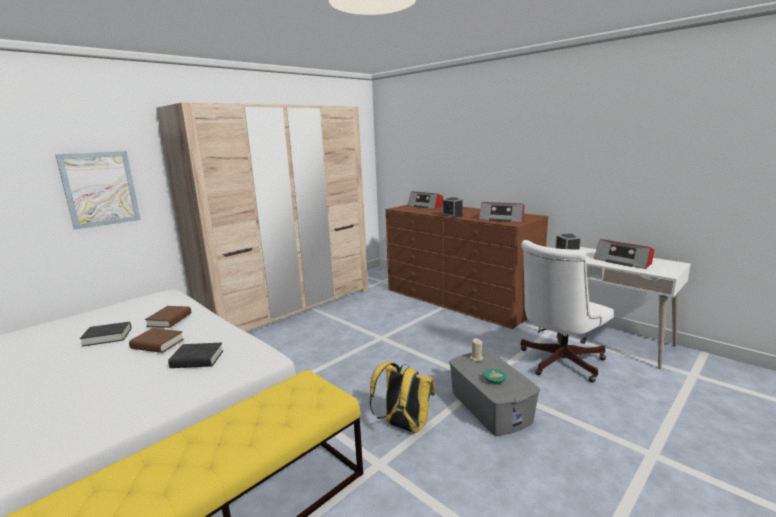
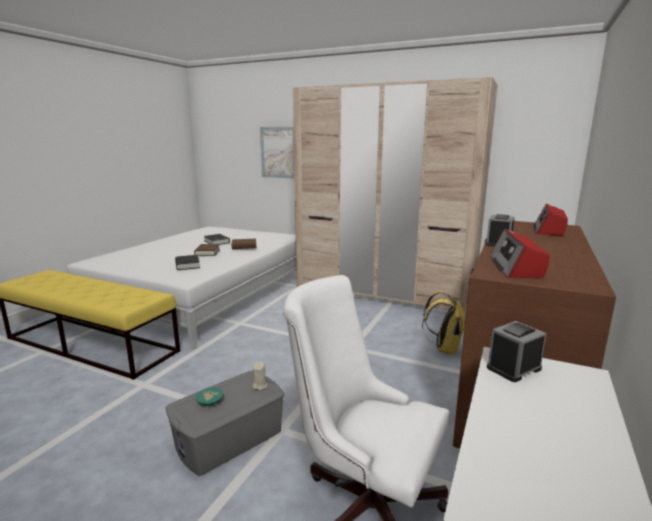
camera: 70 degrees right, 0 degrees up
(403, 426) = (193, 387): yellow backpack -> yellow backpack (444, 349)
(623, 261) = (535, 440): radio -> none

